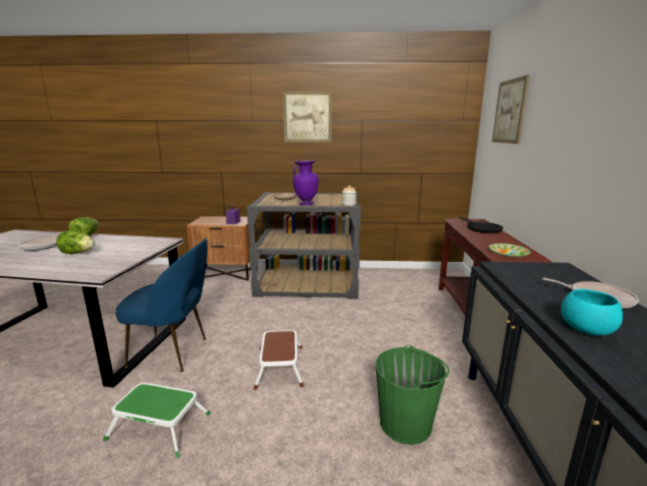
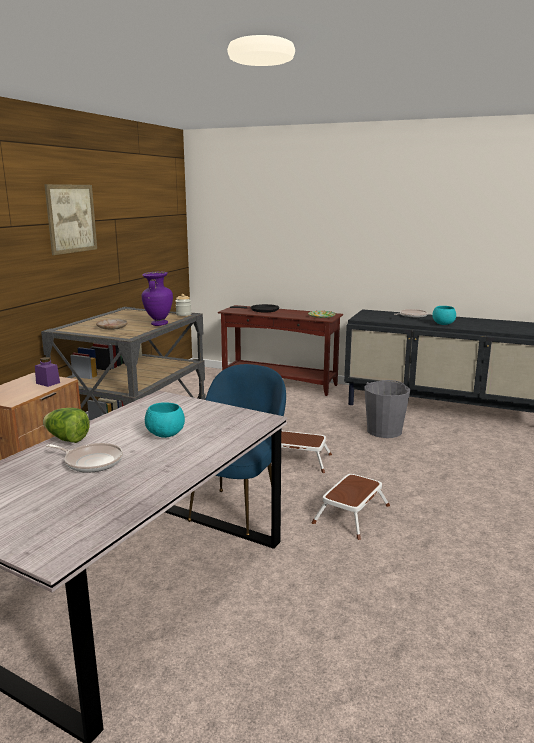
camera: 70 degrees left, 0 degrees up
(78, 253) = (165, 435): lettuce -> turquoise bowl
(159, 426) = (352, 514): green step ladder -> brown step ladder
(406, 423) = (384, 431): green bucket -> grey bucket
(510, 111) = (248, 210): picture -> none

